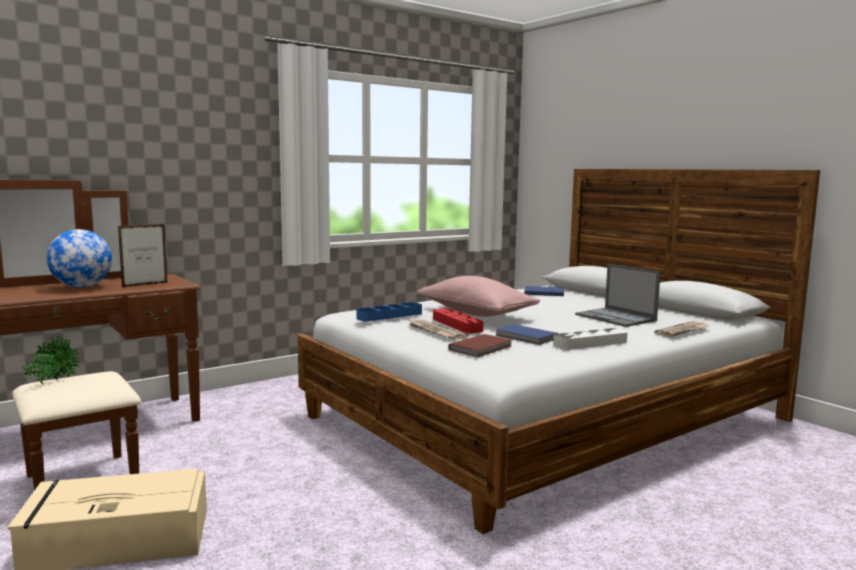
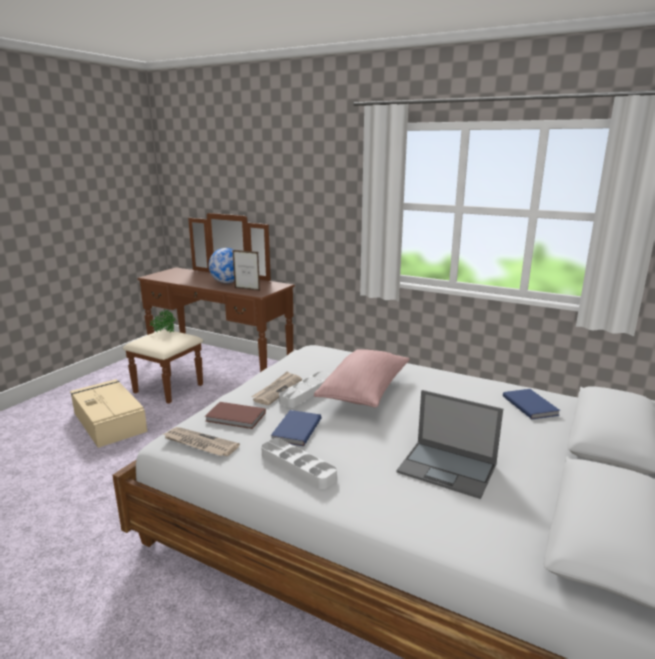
camera: 65 degrees right, 10 degrees up
(389, 316) = (307, 363): blue tray -> none
(457, 325) = (306, 392): red tray -> grey tray
(616, 318) = (448, 469): laptop -> laptop turned 90 degrees counterclockwise
(682, 331) = (425, 527): newspaper -> newspaper (199, 444)

